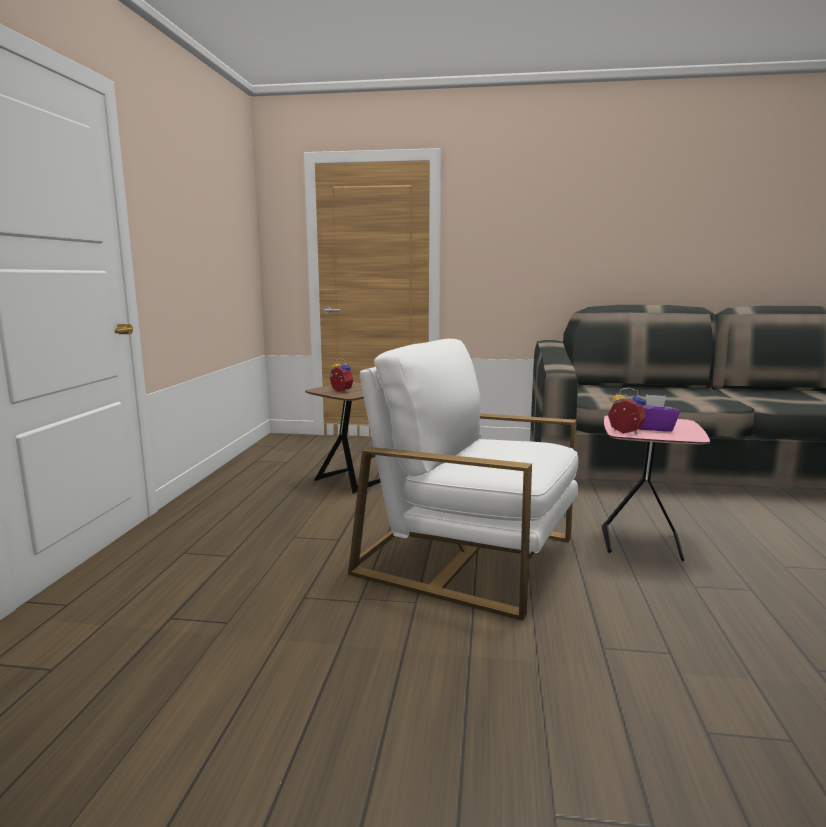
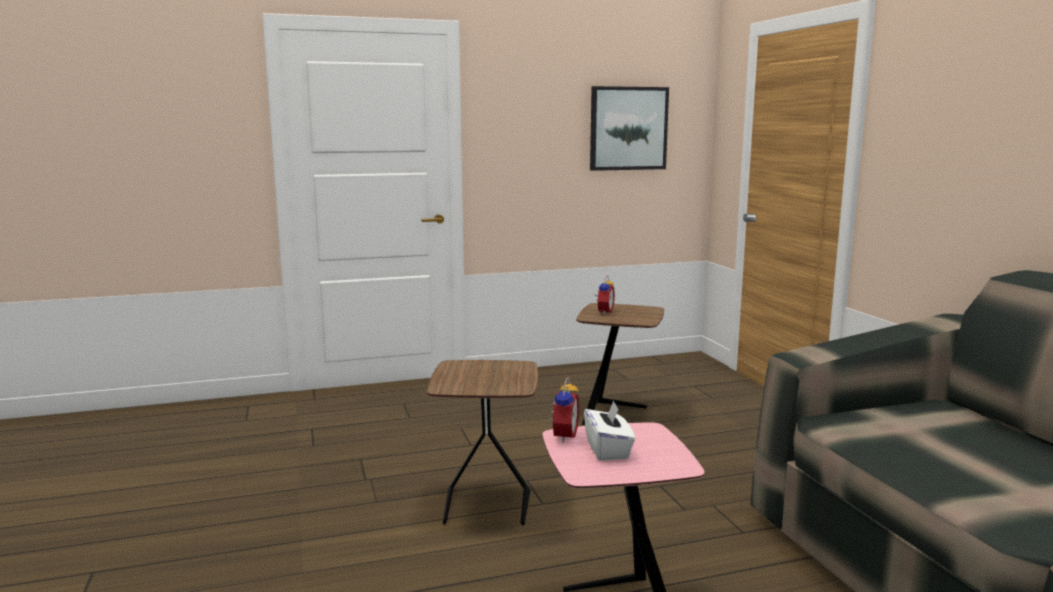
camera: 65 degrees right, 0 degrees up
(224, 233) = (628, 128): none -> picture
(470, 555) = (487, 508): white armchair -> brown side table
(652, 428) = (608, 450): purple tissue box -> white tissue box

